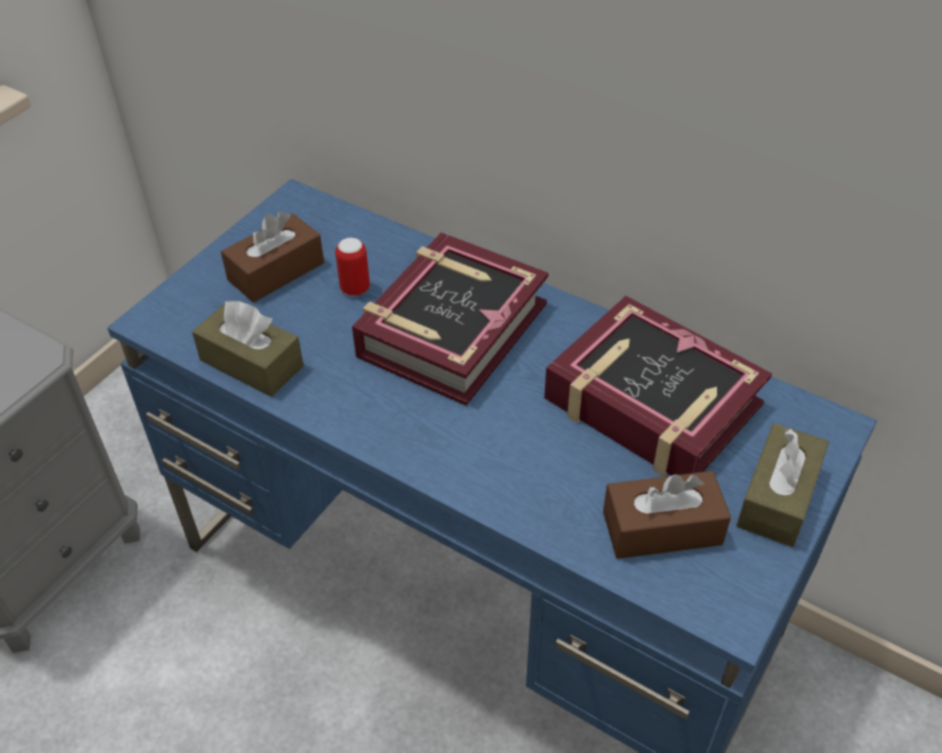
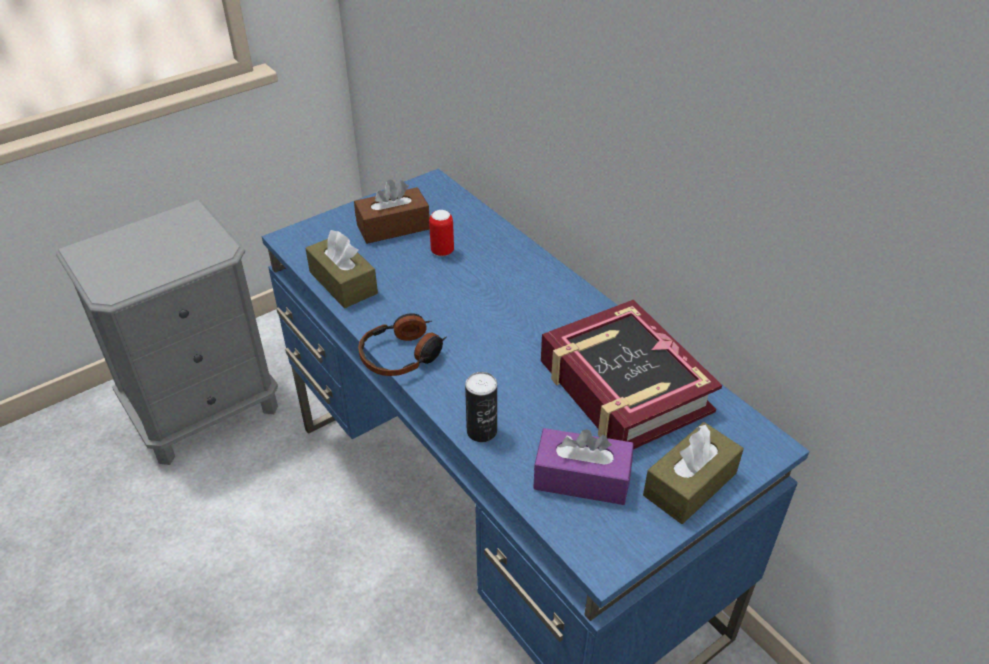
camera: 20 degrees right, 5 degrees down
(378, 438) = (403, 355): none -> headphones
(451, 329) = (497, 296): book -> none
(521, 506) = (481, 431): none -> can
(662, 528) = (581, 478): brown tissue box -> purple tissue box

